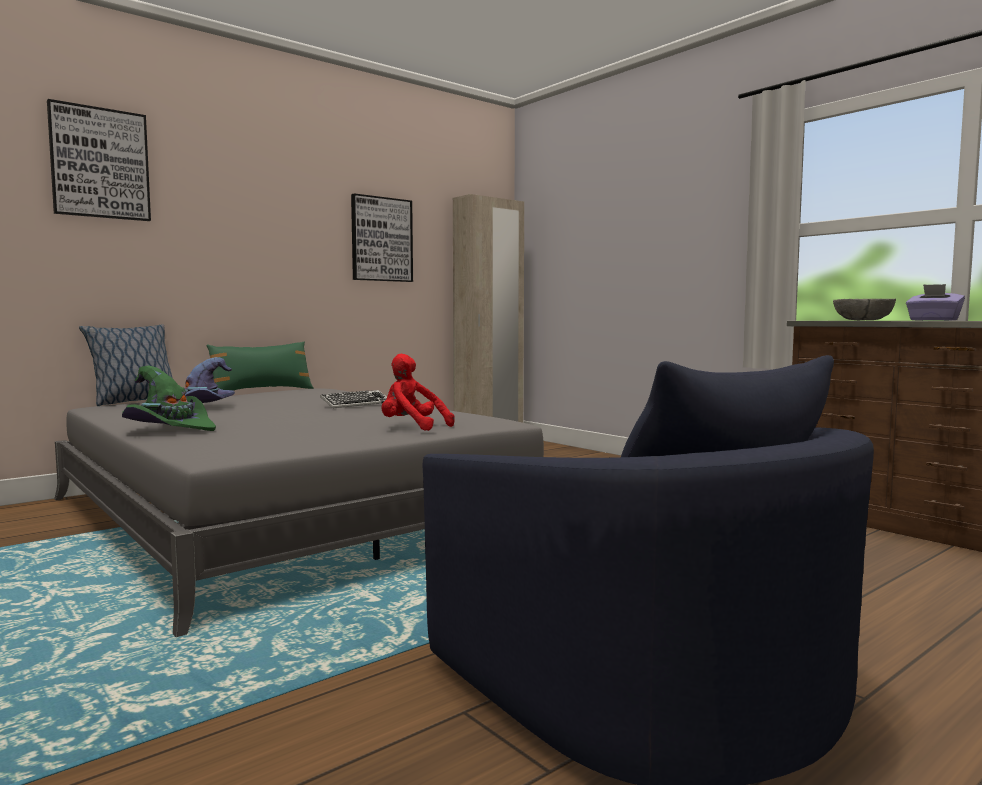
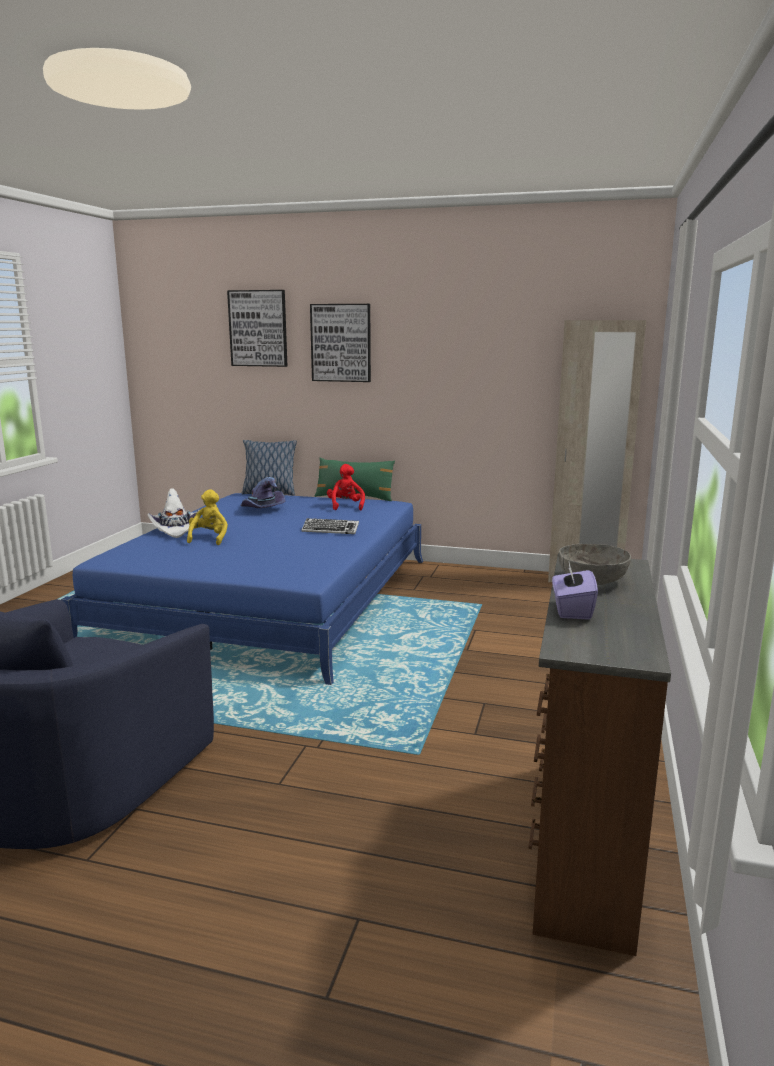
camera: 55 degrees right, 10 degrees up
(170, 428) = (175, 529): green hat -> white hat
(259, 425) = (209, 538): none -> yellow plush toy
(287, 515) = (270, 599): grey bed -> blue bed
(381, 239) = (479, 369): picture -> picture (341, 343)
(412, 427) = (247, 567): red plush toy -> red plush toy (346, 506)

